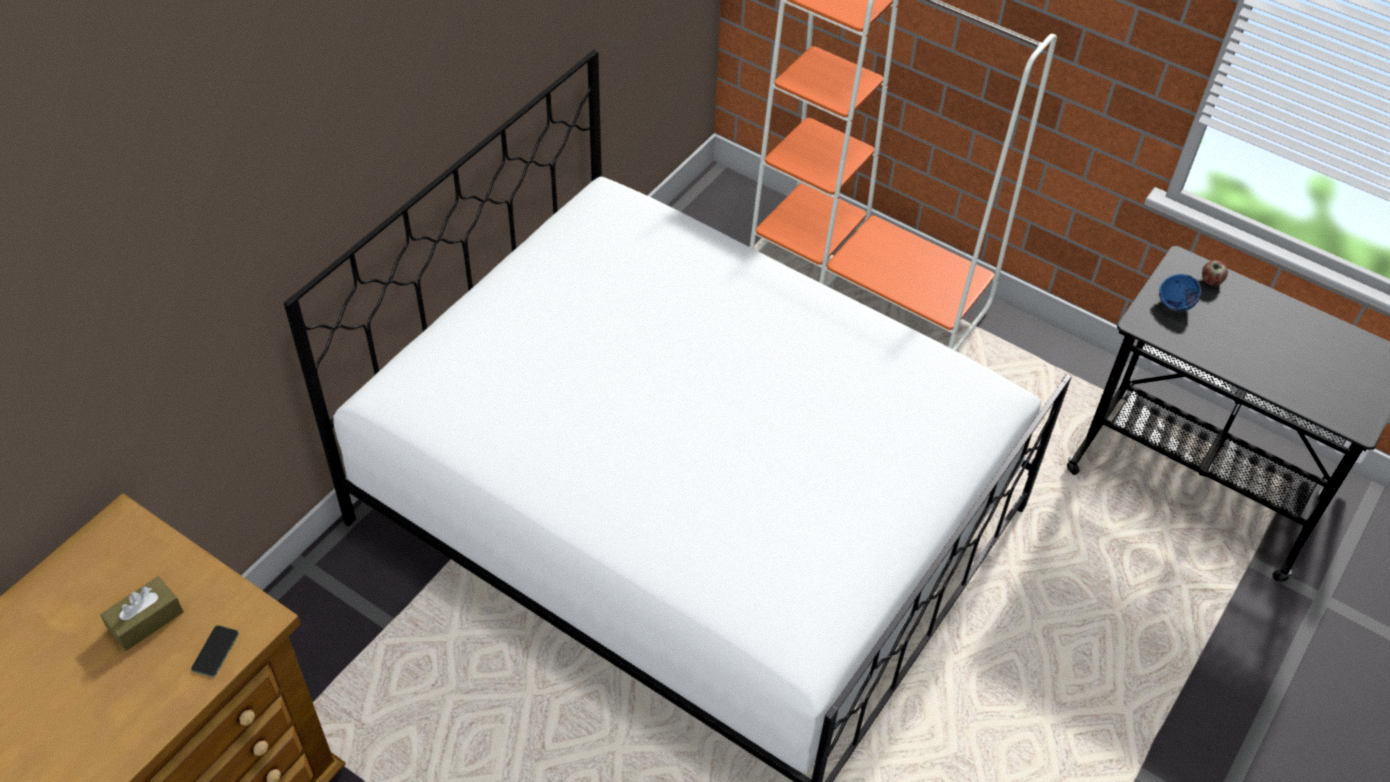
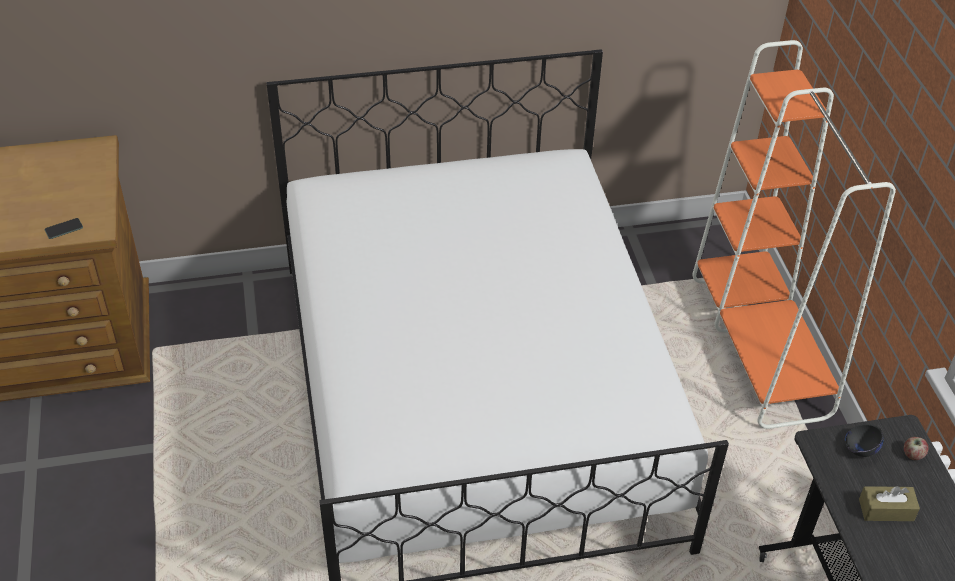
camera: 45 degrees right, 5 degrees down
(146, 620) = (55, 195): brown tissue box -> brown tissue box (886, 510)
(1174, 304) = (860, 449): blue bowl -> black bowl

